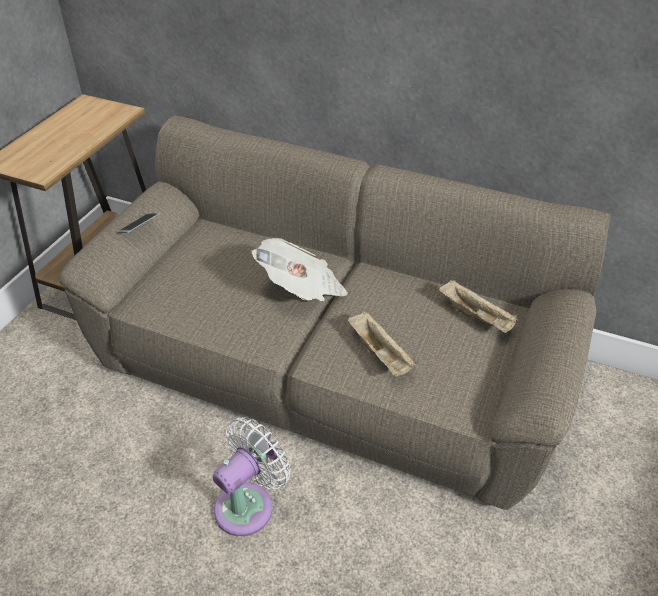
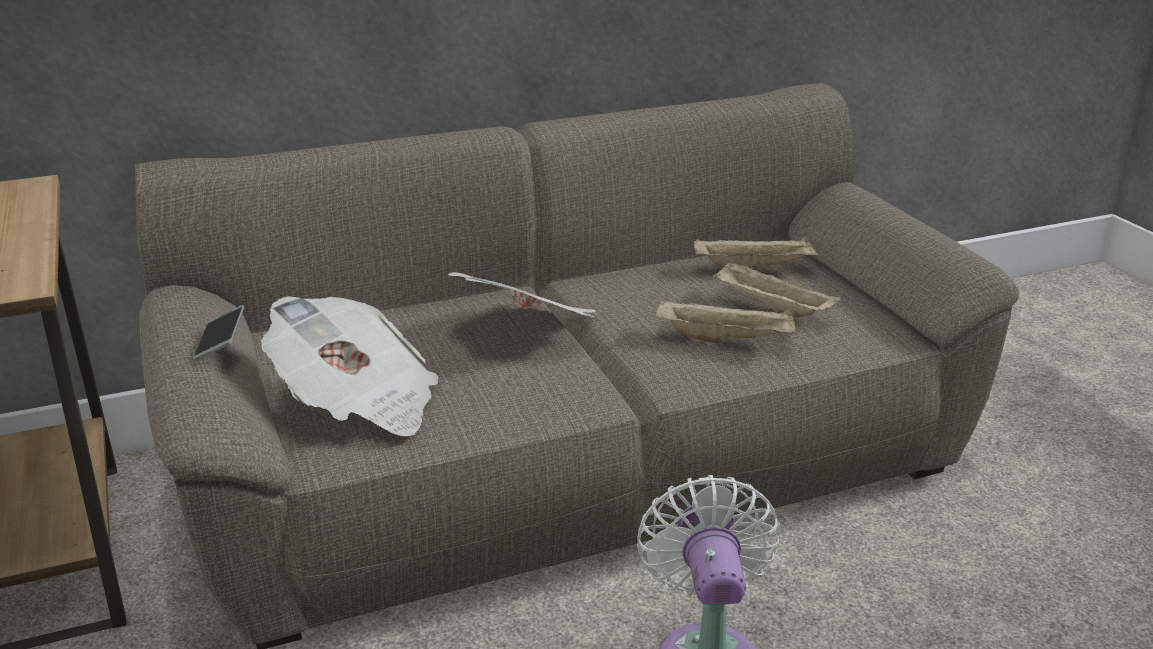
camera: 45 degrees left, 15 degrees down
(182, 286) = (358, 403): none -> newspaper
(436, 349) = (770, 308): none -> beige tray

